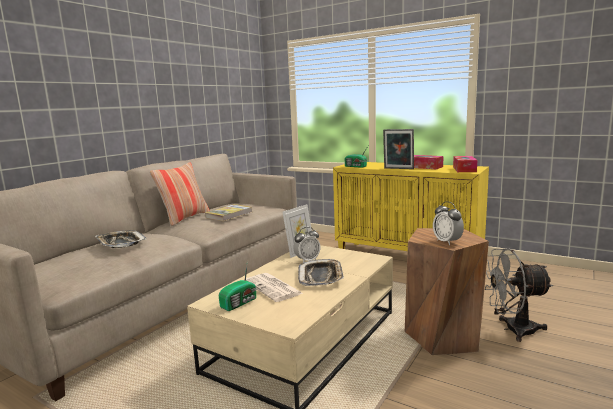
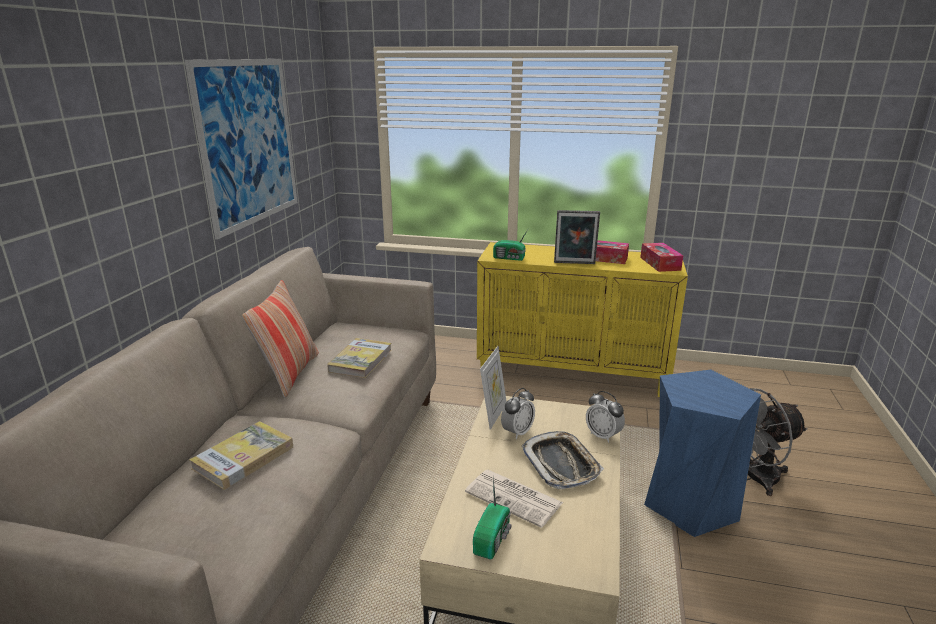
camera: 20 degrees left, 10 degrees up
(121, 243) = (243, 457): tray -> book
(194, 90) = (249, 143): none -> picture
(443, 336) = (689, 503): brown stool -> blue stool
(447, 242) = (719, 402): alarm clock -> alarm clock (603, 435)

